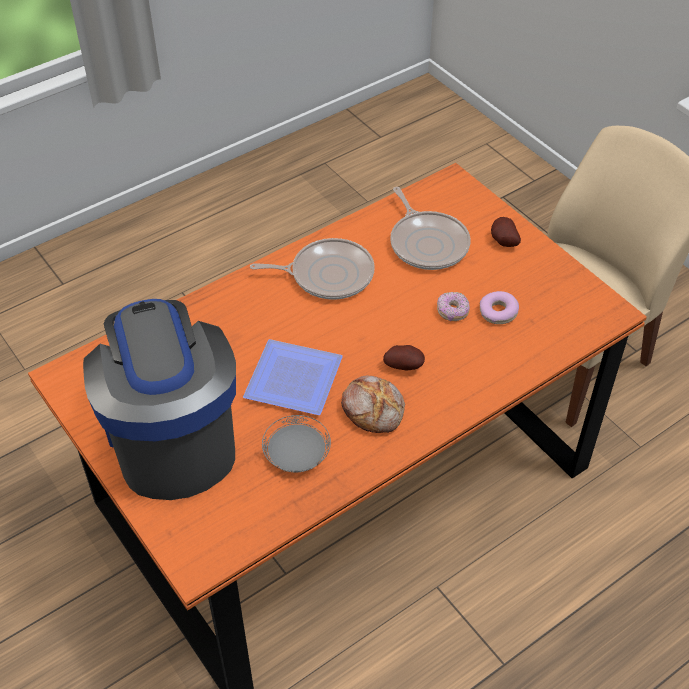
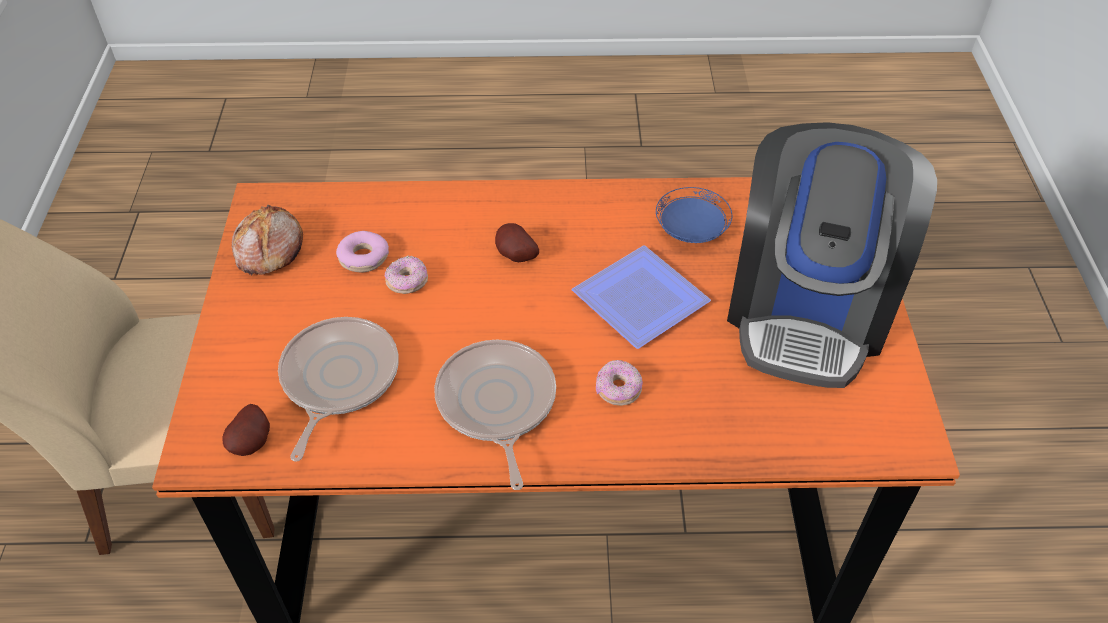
camera: 145 degrees left, 0 degrees up
(264, 317) = (618, 390): none -> donut
(297, 455) = (690, 231): grey plate -> blue plate
(327, 274) = (496, 404): frying pan -> frying pan turned 45 degrees clockwise
(374, 409) = (583, 233): bread -> bread (268, 250)
(503, 242) = (256, 331): potato -> potato (253, 442)

